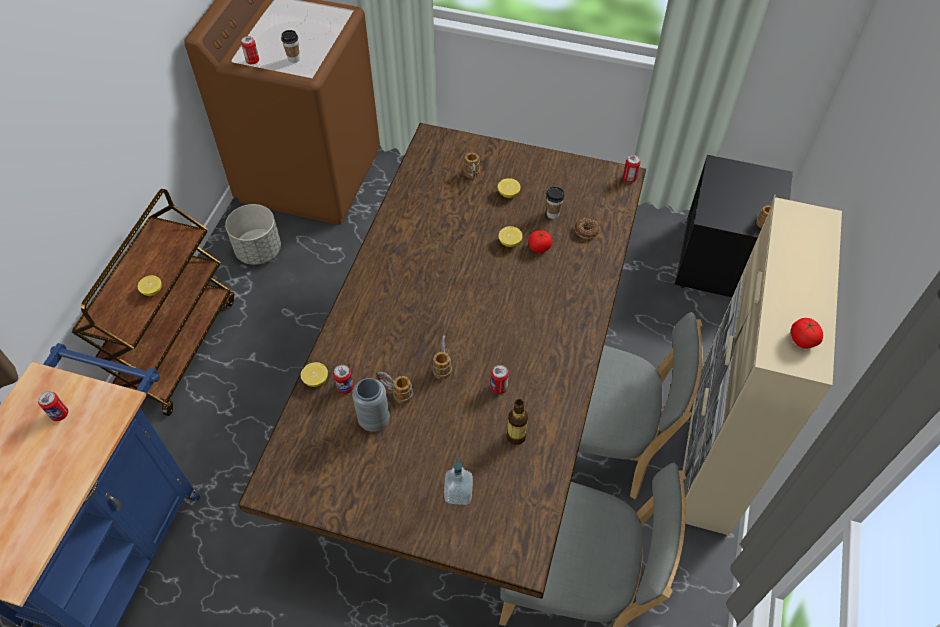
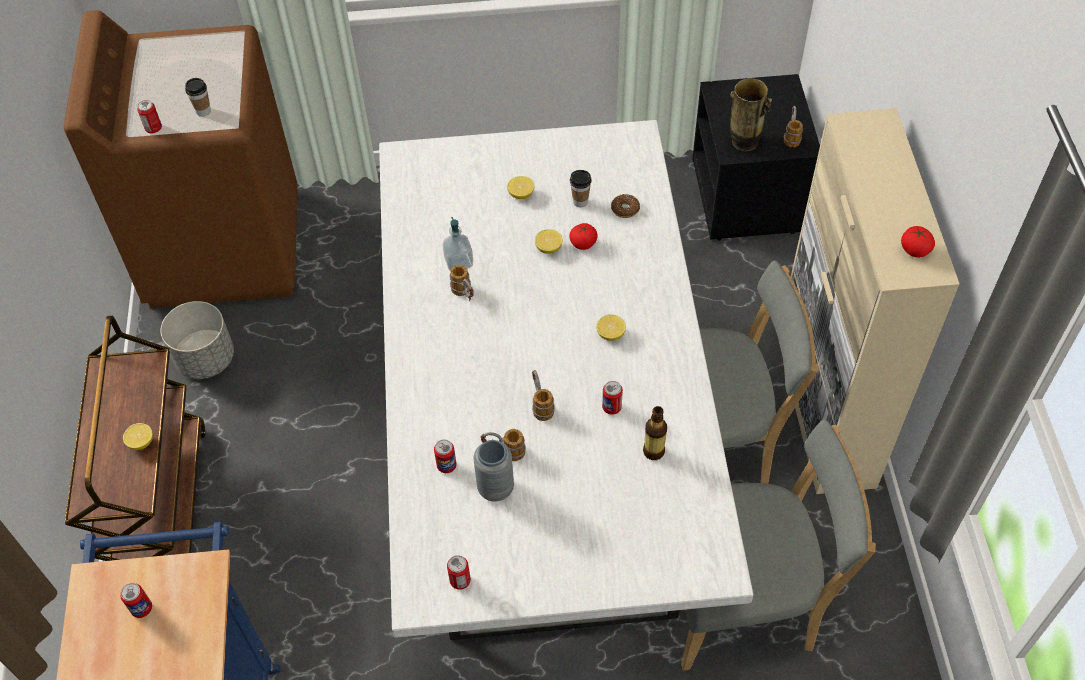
camera: 20 degrees left, 0 degrees up
(316, 380) = (409, 469): lemon -> lemon (610, 334)
(458, 493) = (622, 530): soap dispenser -> soap dispenser (459, 262)
(470, 409) = (546, 455): brown dining table -> white dining table
(472, 178) = (472, 189): mug -> mug (465, 295)
(629, 178) = (644, 136): can -> can (460, 580)
(722, 212) = (744, 143): none -> vase

